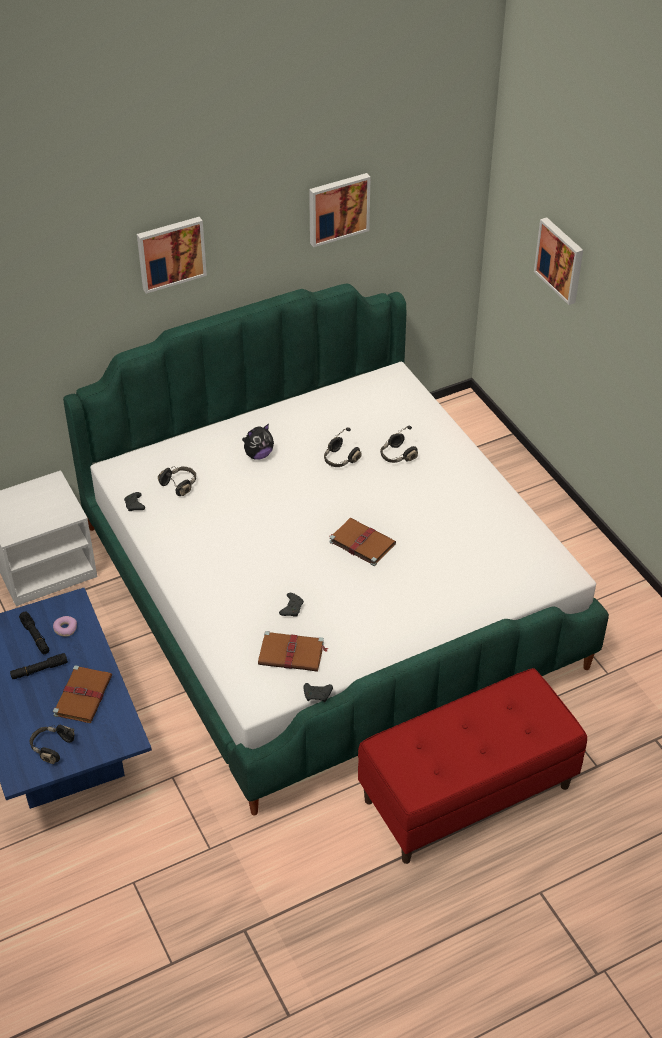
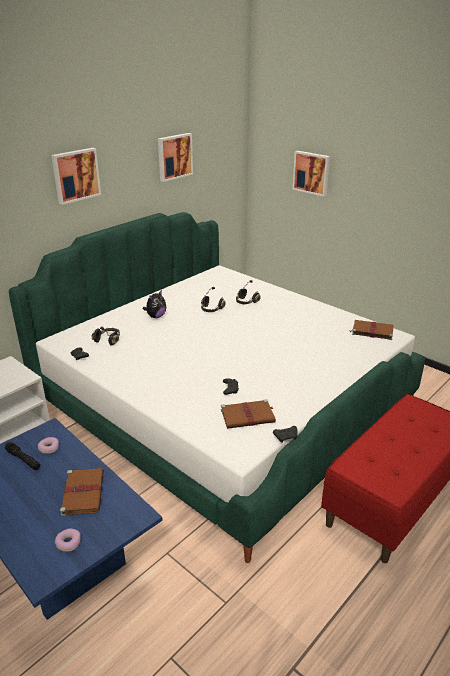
camera: 20 degrees left, 15 degrees down
(39, 670) = (35, 483): black flashlight -> none
(52, 747) = (68, 543): black headphones -> donut
(361, 542) = (254, 345): brown book -> brown book (371, 331)

